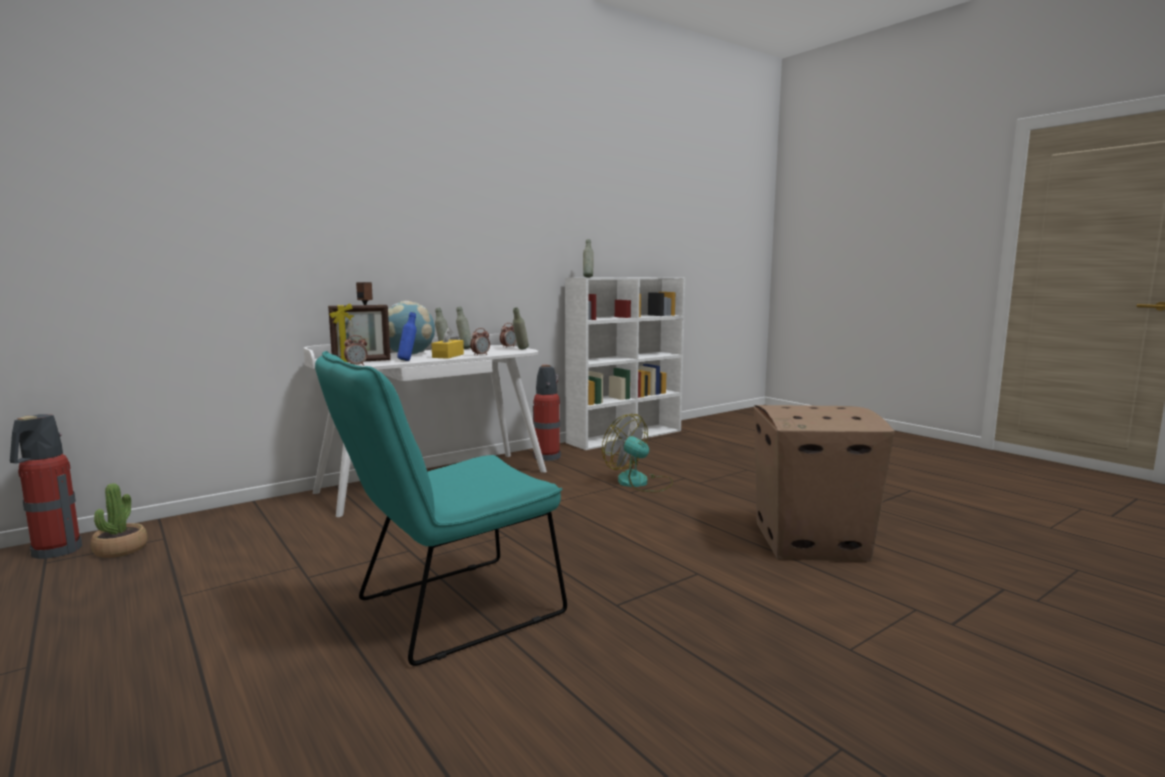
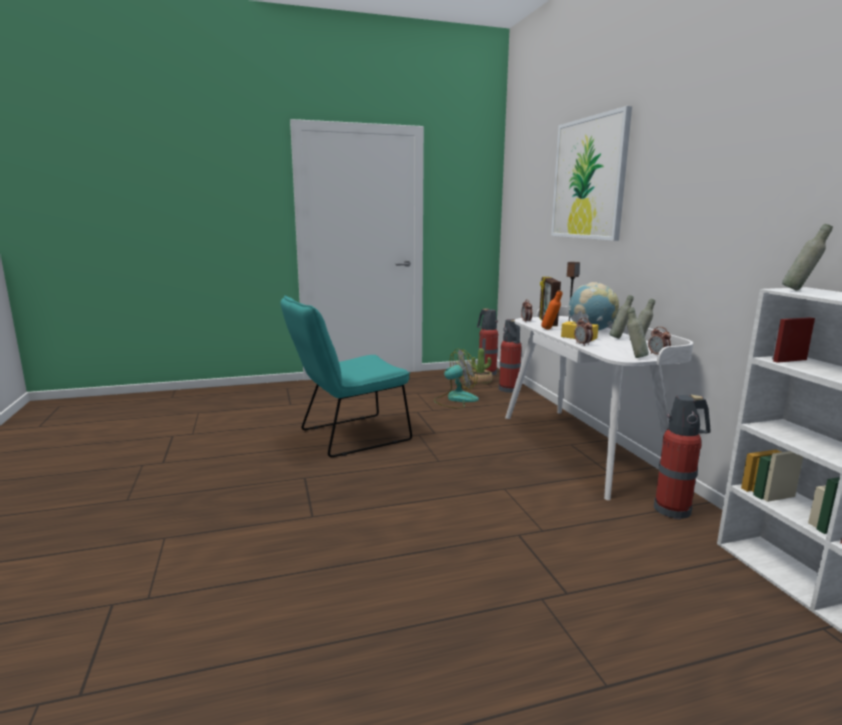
camera: 110 degrees right, 5 degrees up
(192, 525) = (509, 390): none -> fire extinguisher
(297, 179) = (589, 179): none -> picture
(408, 360) = (550, 329): blue bottle -> orange bottle
(447, 611) = (348, 436): turquoise chair -> turquoise chair turned 105 degrees counterclockwise
(639, 483) = (552, 549): fan -> fan (455, 399)
(808, 542) = (307, 604): cardboard box -> none

